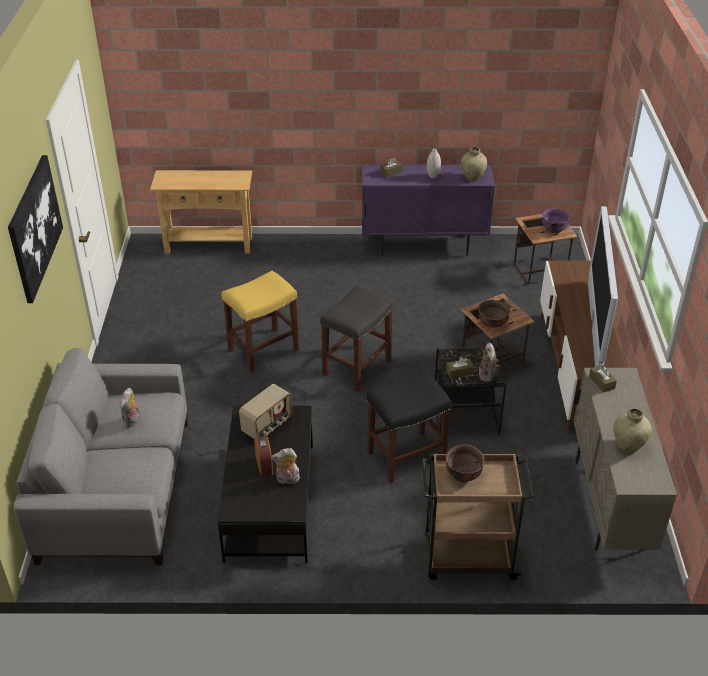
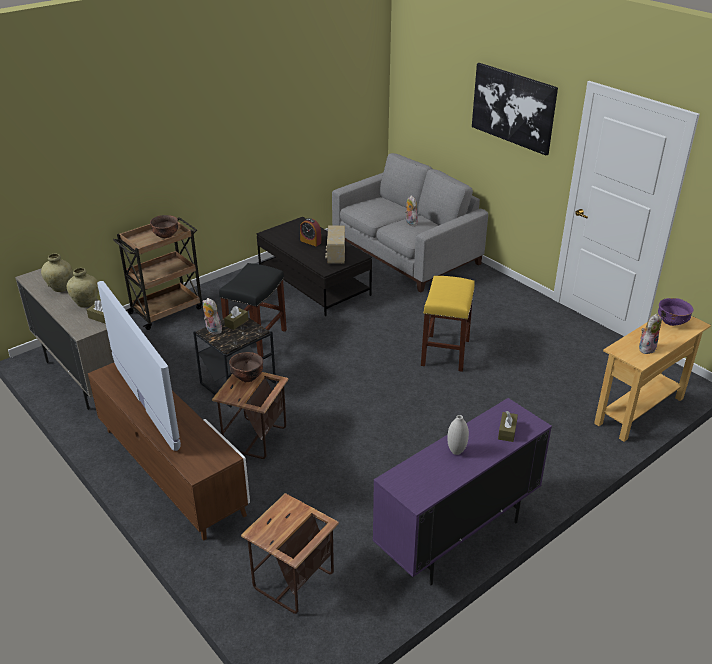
camera: 140 degrees right, 5 degrees down
(287, 480) = (288, 242): plush toy -> plush toy (646, 348)
(357, 367) = (361, 376): grey stool -> none
(472, 177) = (412, 476): beige vase -> beige vase (86, 303)
(553, 229) = (277, 527): purple bowl -> purple bowl (672, 322)

